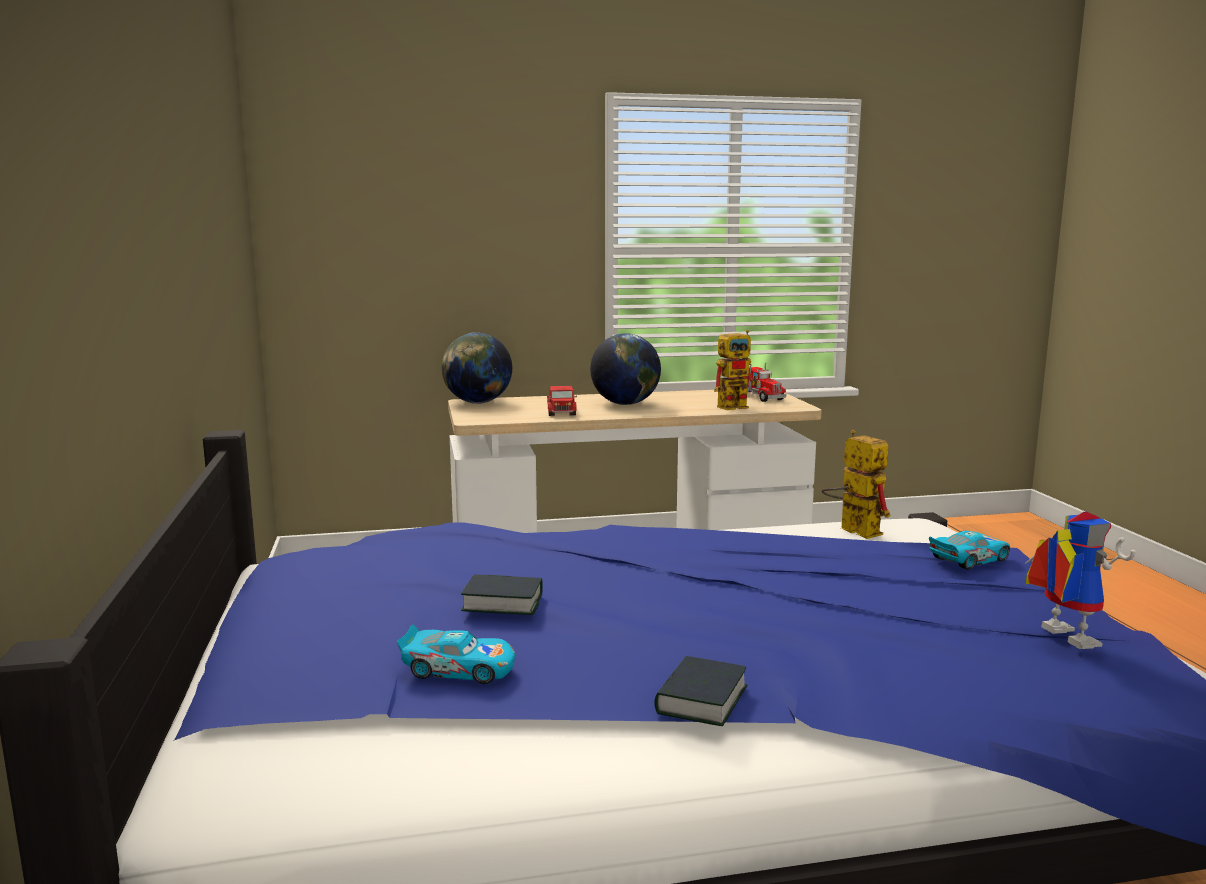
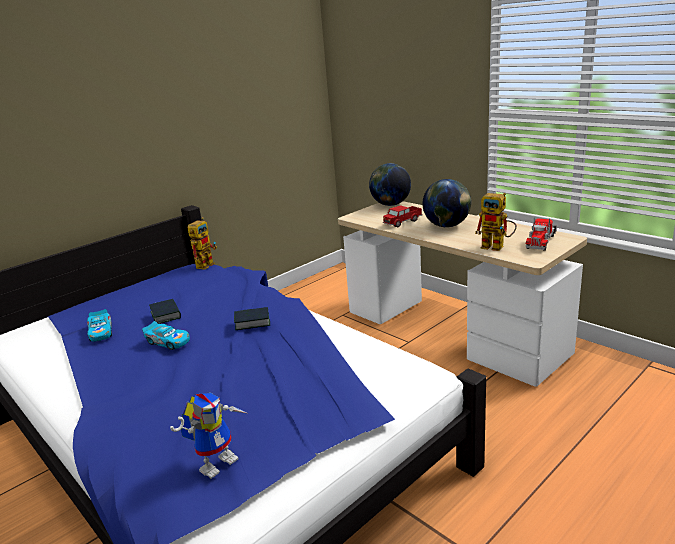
camera: 60 degrees right, 10 degrees up
(701, 700) = (95, 384): book -> book (252, 322)
(852, 530) = (377, 357): toy robot -> toy robot (206, 264)
(969, 559) = (338, 405): toy car -> toy car (168, 341)

